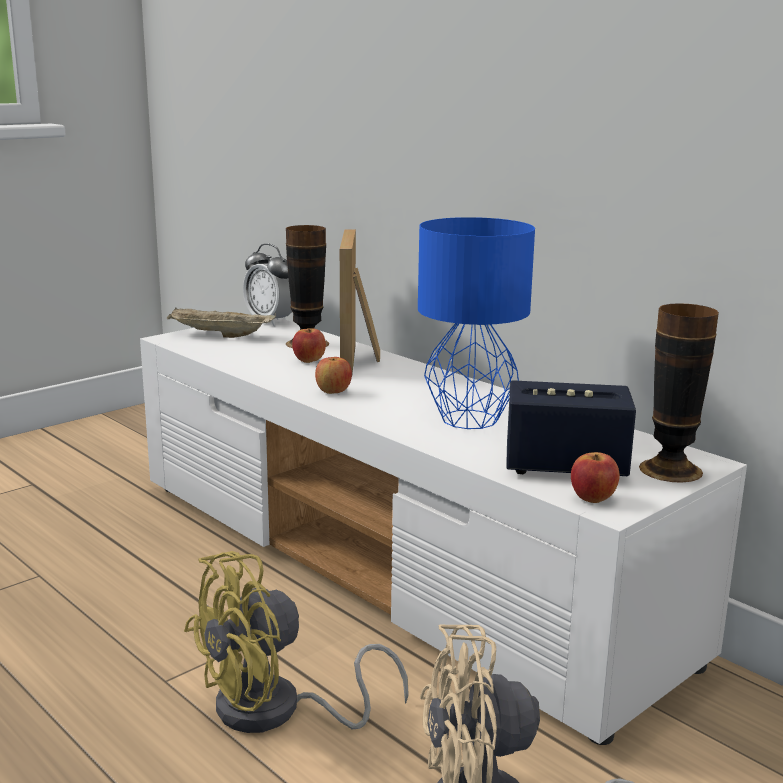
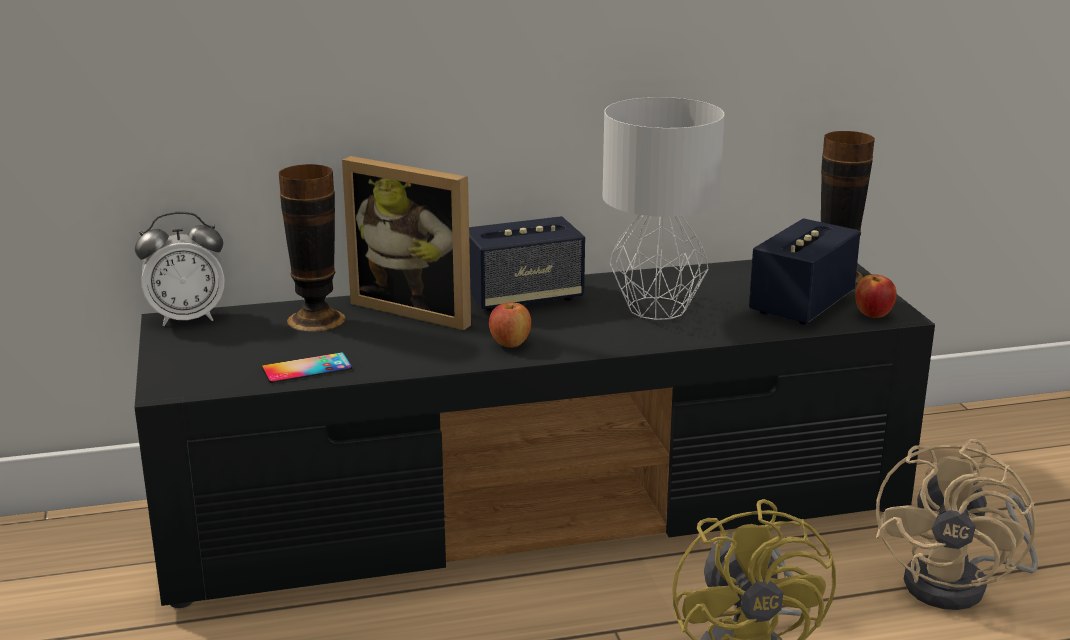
camera: 60 degrees left, 5 degrees up
(219, 335) = (206, 358): beige tray -> none
(229, 356) = (307, 368): none -> phone
(309, 361) = (385, 332): apple -> none
(393, 565) = (539, 509): white tv stand -> black tv stand
(424, 380) = (523, 297): none -> speaker
(471, 420) = (658, 308): blue table lamp -> grey table lamp

